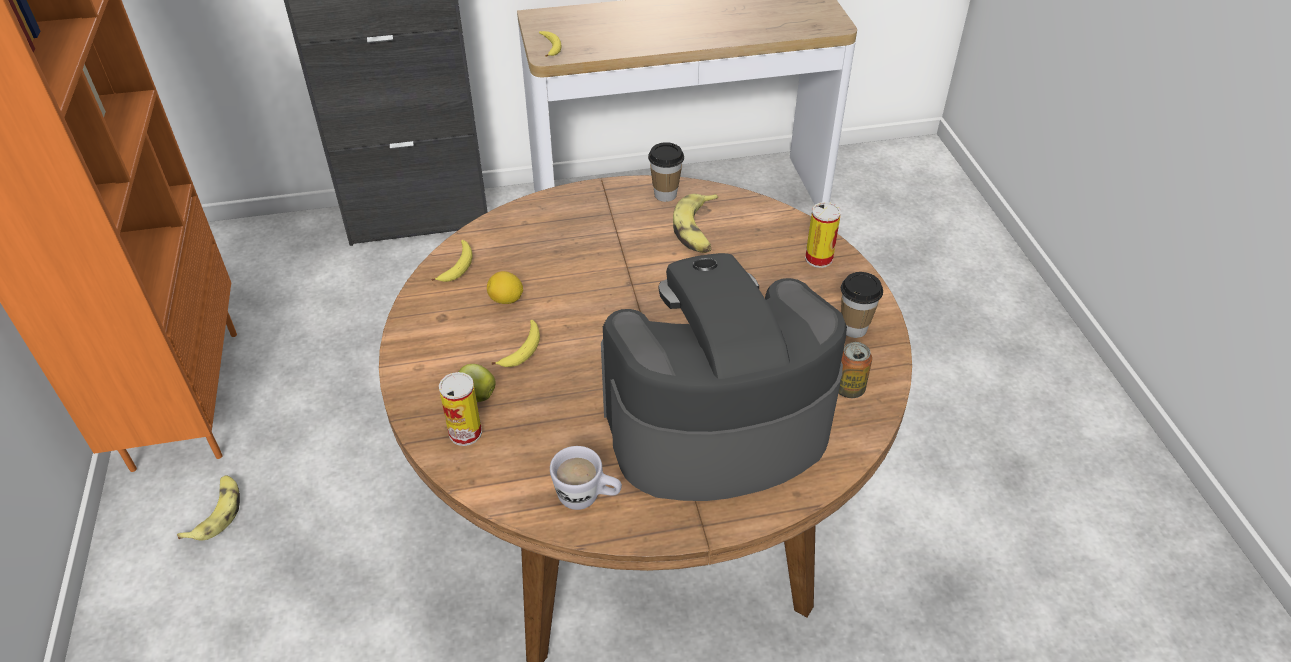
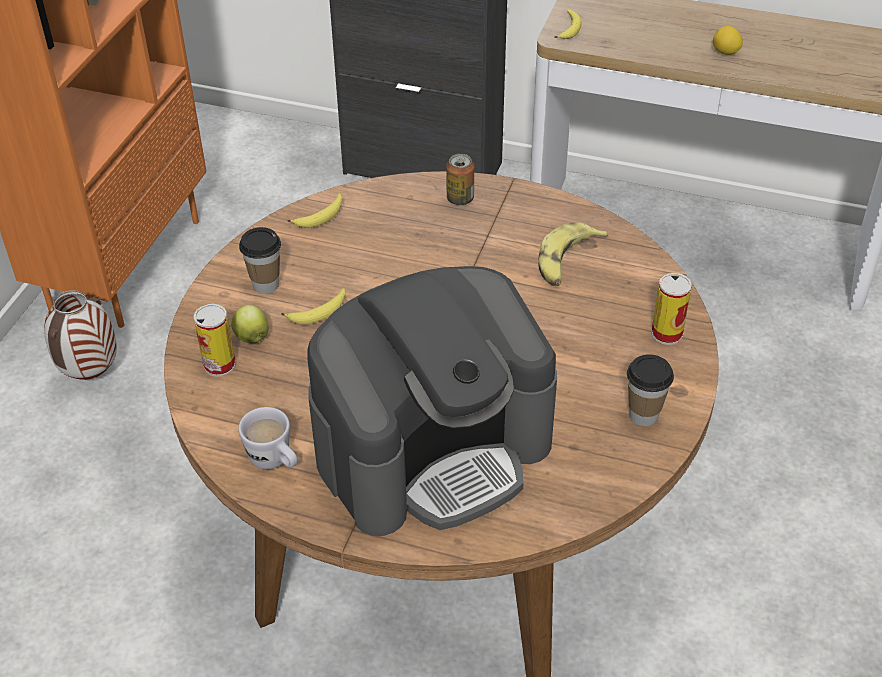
camera: 30 degrees right, 0 degrees up
(216, 513) = (91, 373): banana -> vase
(506, 300) = (339, 263): lemon -> lemon (725, 53)
(665, 195) = (563, 215): cup -> cup (265, 285)
(715, 426) = (433, 449): coffee machine -> coffee machine turned 135 degrees clockwise
(849, 389) = (589, 470): can -> can (460, 199)

